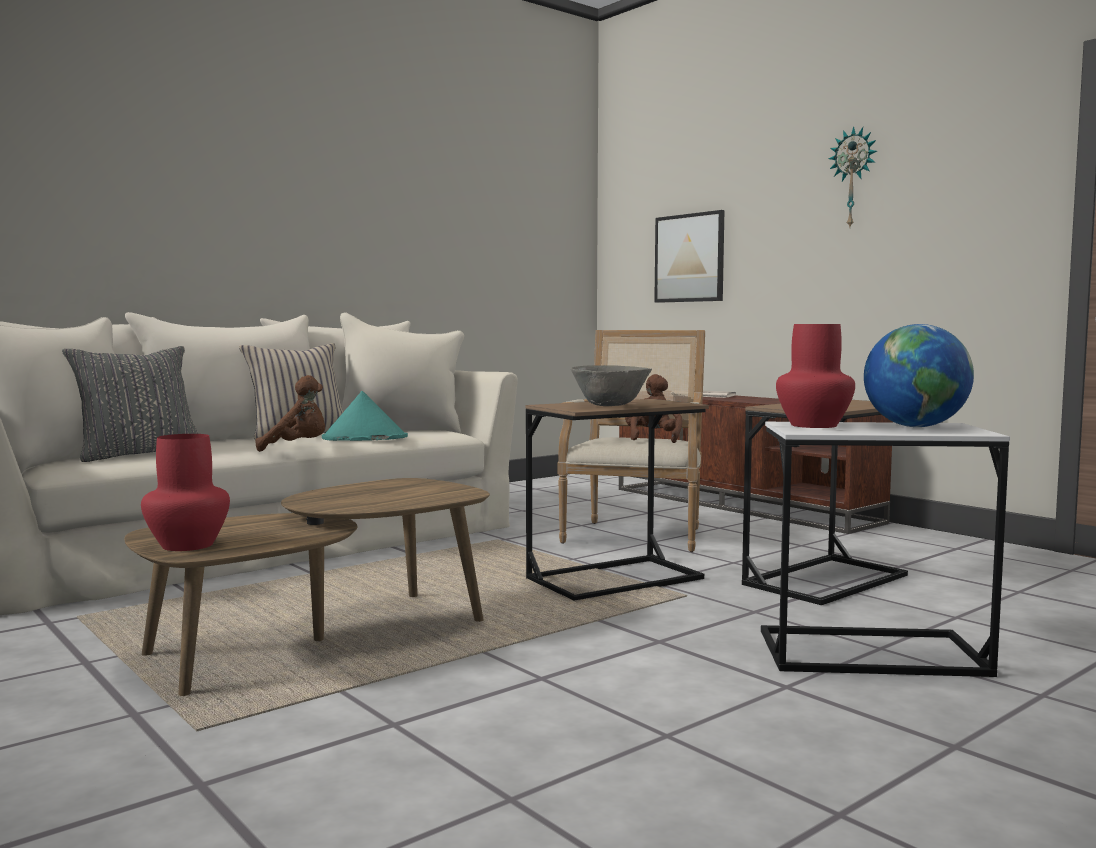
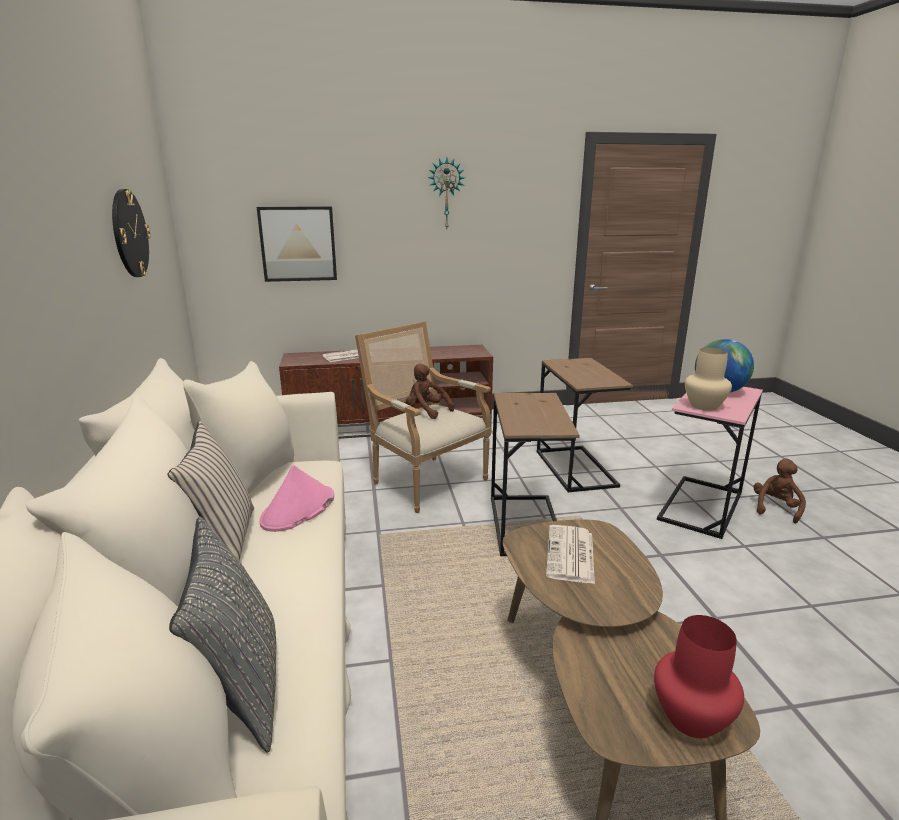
camera: 60 degrees left, 15 degrees up
(297, 448) = (323, 558): brown plush toy -> brown plush toy (775, 508)
(364, 438) = (298, 509): turquoise hat -> pink hat
(396, 491) = (571, 555): none -> newspaper
(480, 233) = (129, 234): none -> wall clock
(610, 406) = (545, 416): grey bowl -> none
(815, 425) = (704, 405): red vase -> beige vase
(870, 653) = (701, 506): white side table -> pink side table

